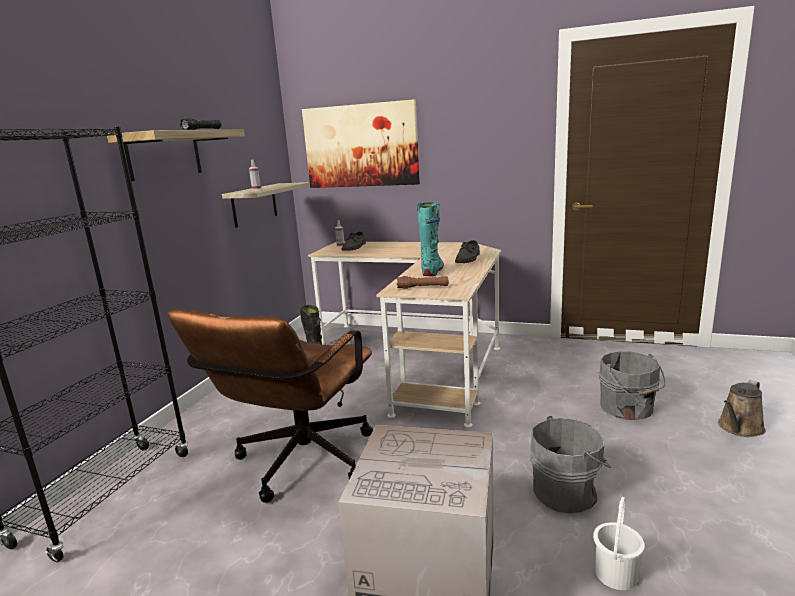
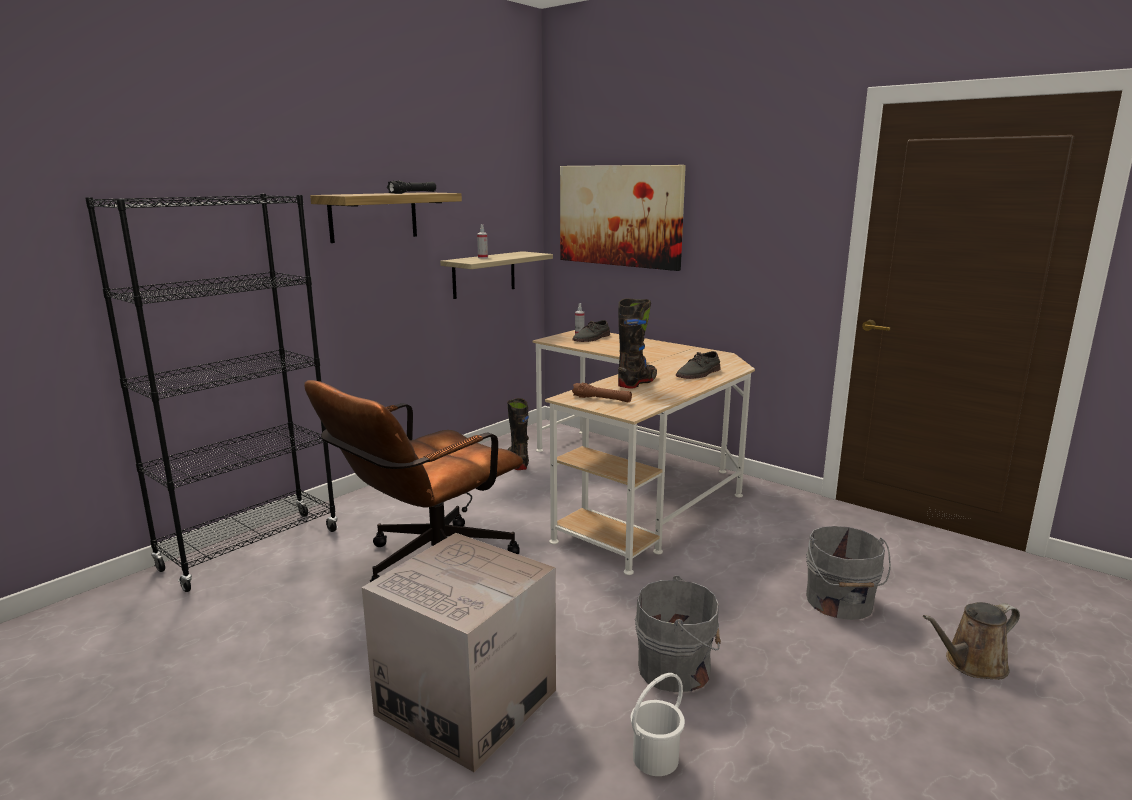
camera: 20 degrees right, 0 degrees up
(432, 271) = (637, 382): turquoise boot -> black boot

